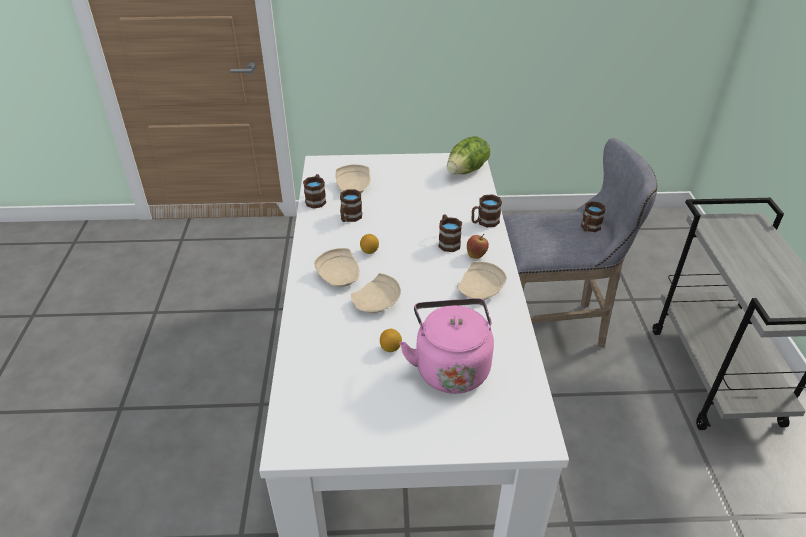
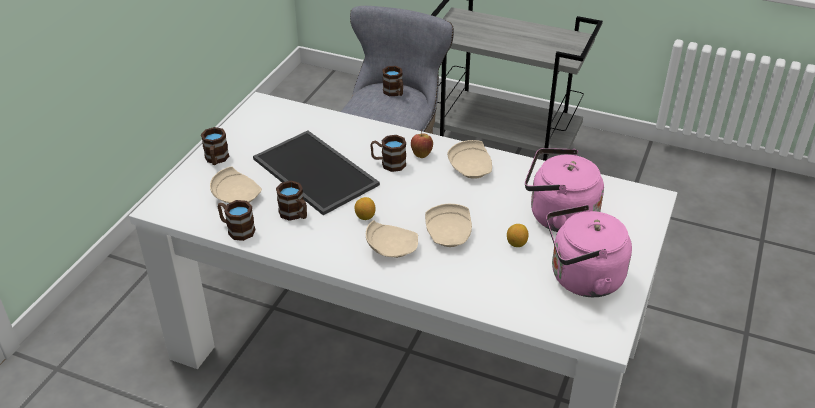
camera: 65 degrees left, 0 degrees up
(366, 407) = (582, 279): none -> pink kettle
(408, 211) = (317, 172): none -> tray
(467, 170) = (279, 113): lettuce -> none
(484, 222) = (375, 133): brown mug -> brown mug (216, 160)

